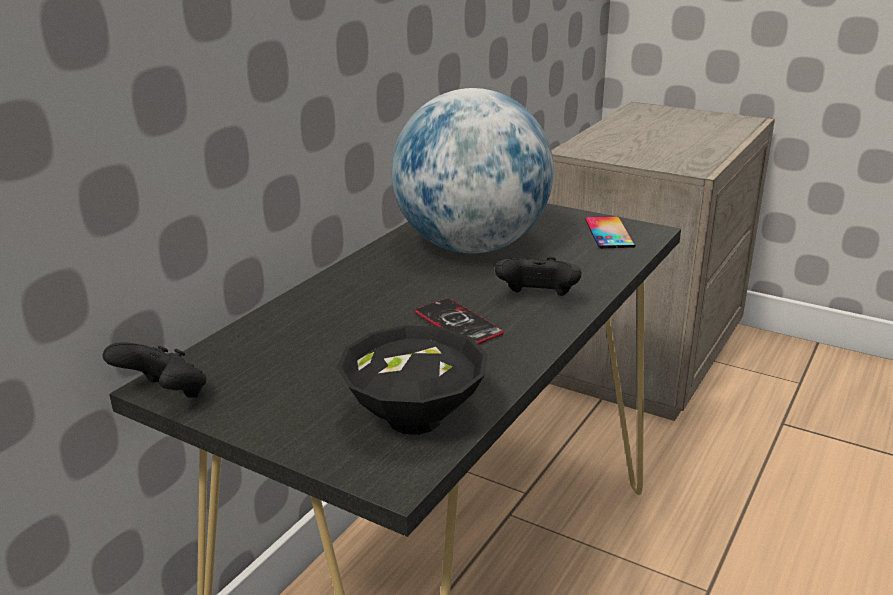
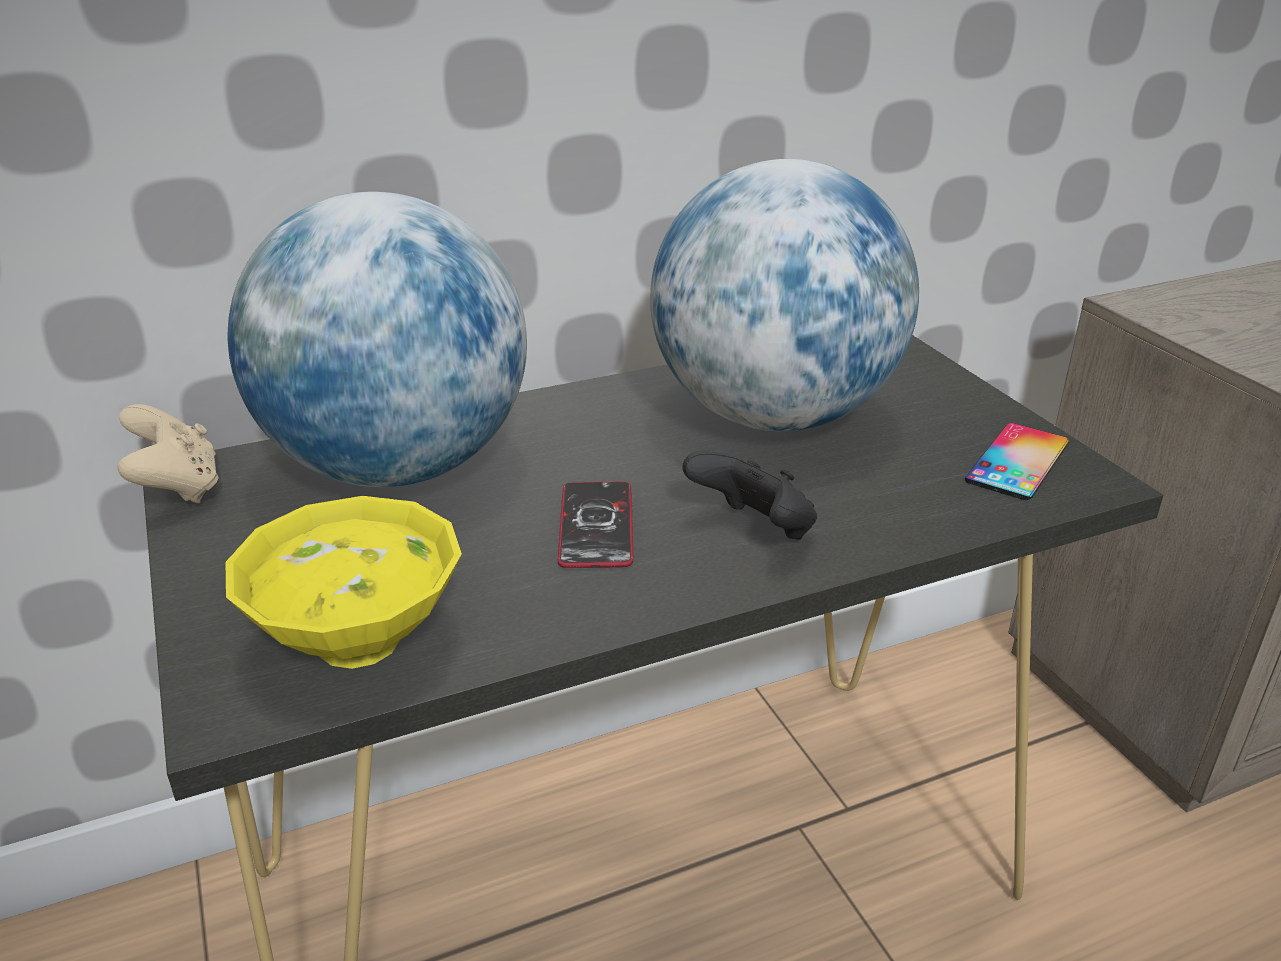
camera: 35 degrees right, 5 degrees up
(165, 396) = (177, 488): black game controller -> beige game controller
(299, 336) = (398, 467): none -> globe
(417, 420) = (359, 644): black bowl -> yellow bowl

